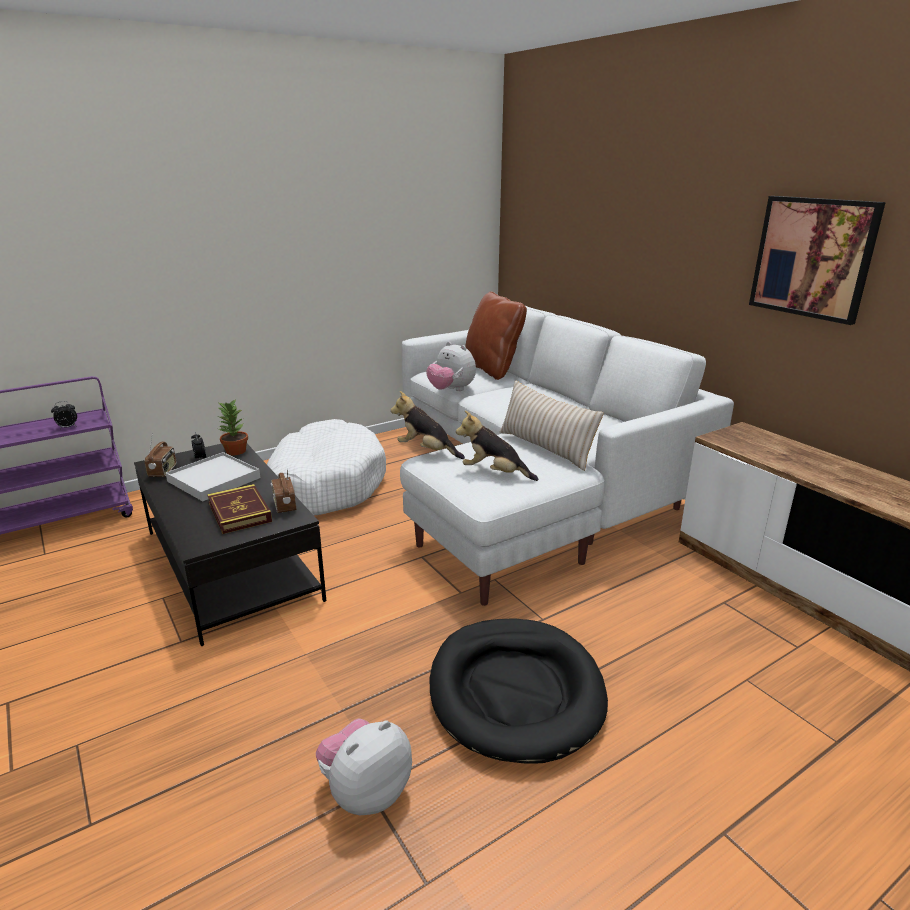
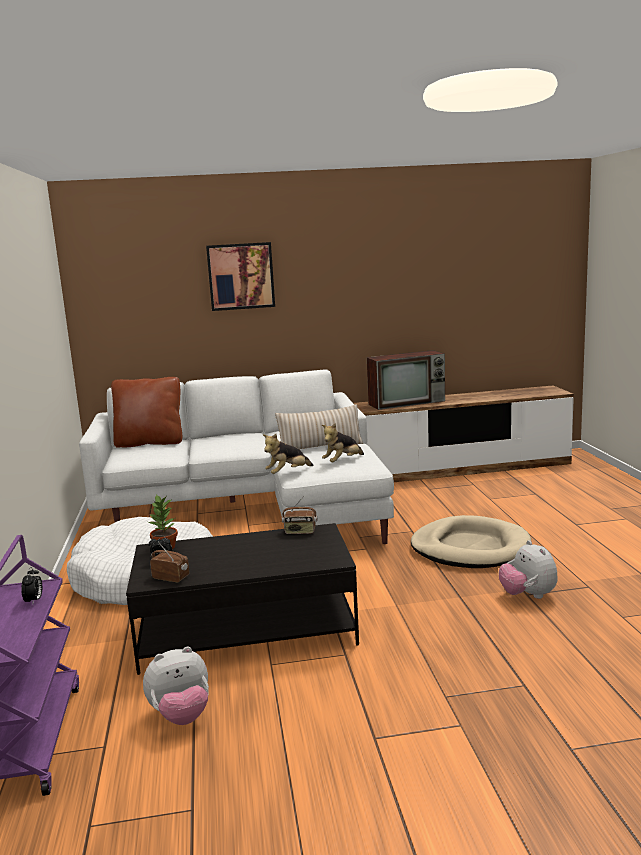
camera: 65 degrees left, 10 degrees down
(214, 480) = (219, 556): white tray -> none
(239, 512) = (295, 547): book -> none
(451, 390) = (171, 459): plush toy -> plush toy (181, 716)
(515, 691) = (470, 548): black dog bed -> beige dog bed
(798, 457) = (408, 402): none -> television
(813, 258) = (368, 299): picture -> picture (241, 276)

